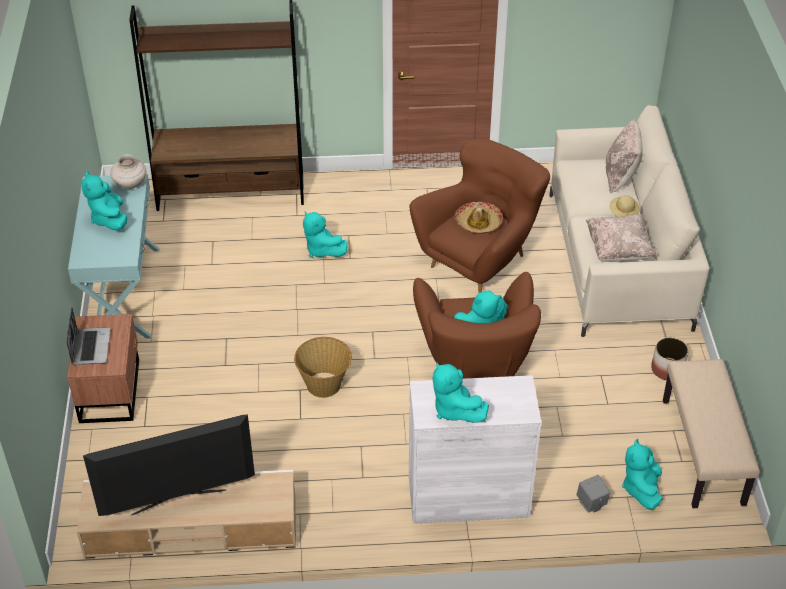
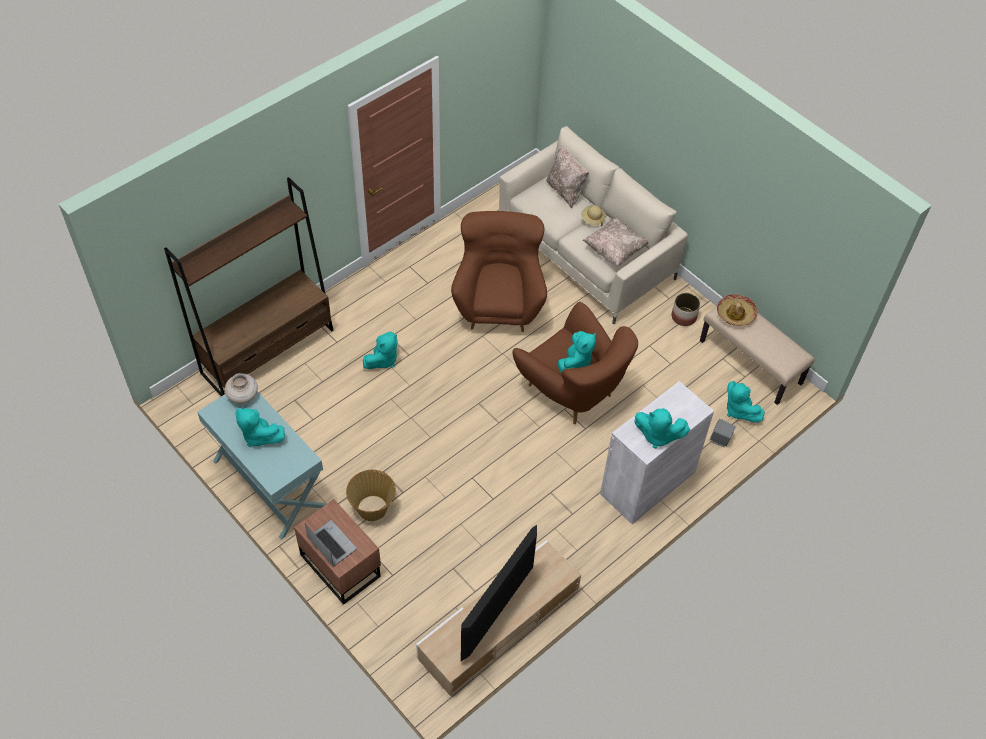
camera: 40 degrees left, 10 degrees up
(322, 250) = (383, 360): turquoise plush toy -> turquoise plush toy turned 60 degrees counterclockwise
(324, 384) = (484, 463): basket -> basket (372, 507)
(478, 222) = (500, 279): hat -> hat (736, 314)

